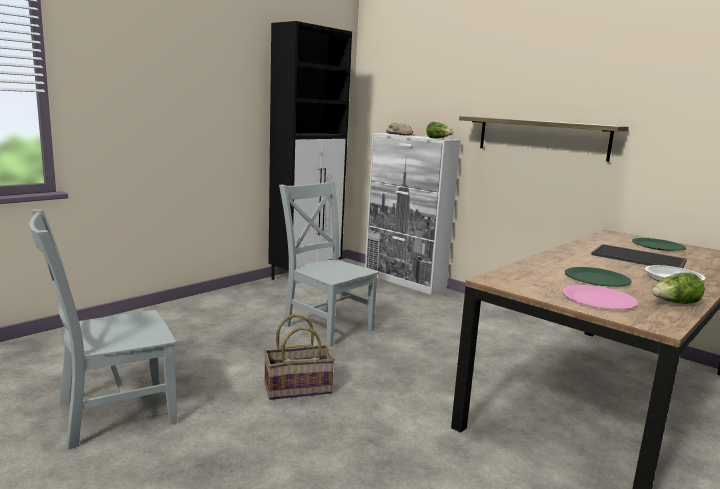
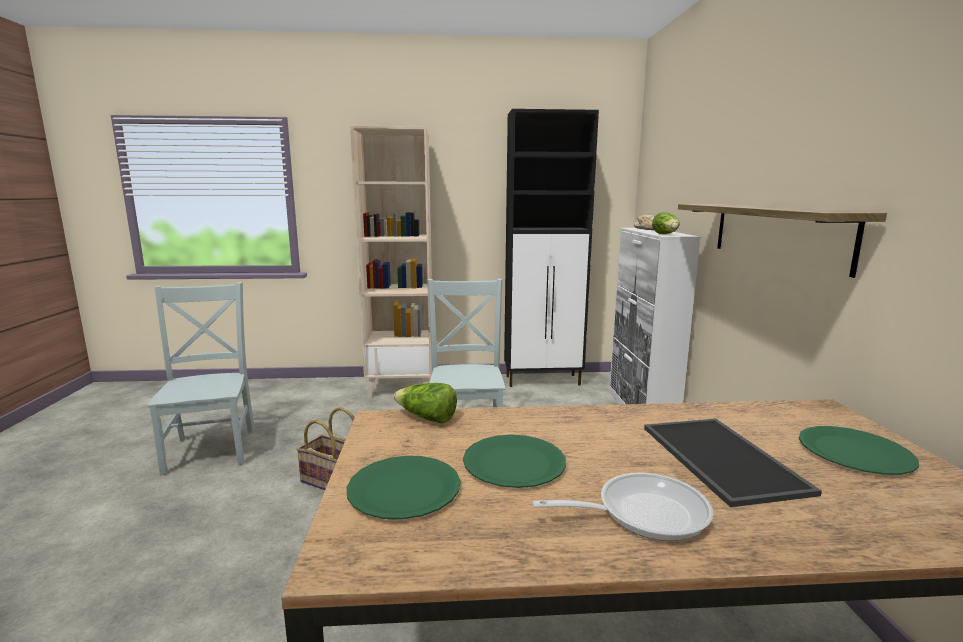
camera: 45 degrees right, 0 degrees up
(111, 413) = (212, 448): grey chair -> grey chair turned 60 degrees clockwise
(195, 308) = (402, 386): none -> beige bookcase
(598, 299) = (404, 489): pink plate -> green plate
(674, 303) = (493, 546): lettuce -> lettuce (426, 418)

